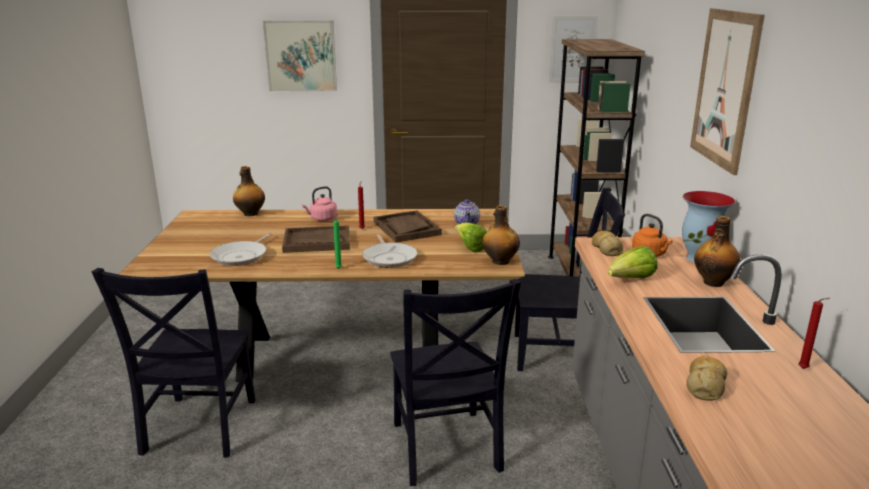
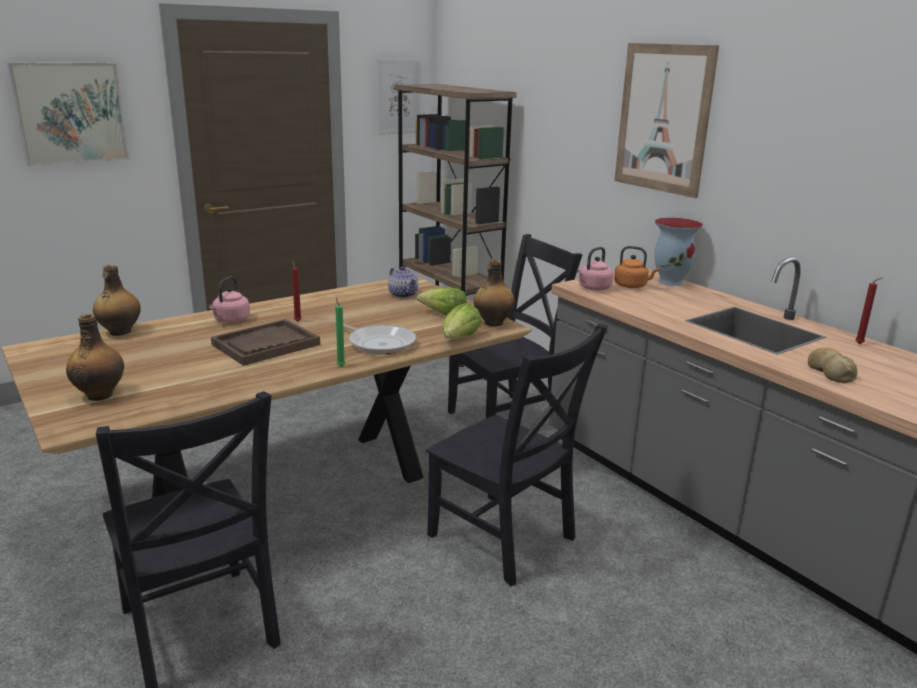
camera: 35 degrees left, 0 degrees up
(241, 256) = (194, 381): frying pan -> none
(406, 228) = (347, 311): brown tray -> none
(606, 249) = (593, 288): bread -> pink kettle
(631, 280) = (654, 309): lettuce -> lettuce (459, 339)
(713, 282) = (710, 298): bottle -> bottle (100, 395)

